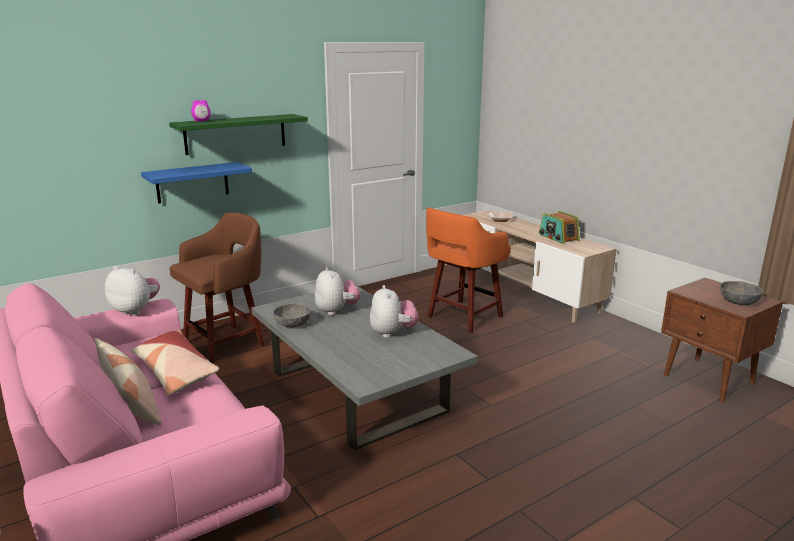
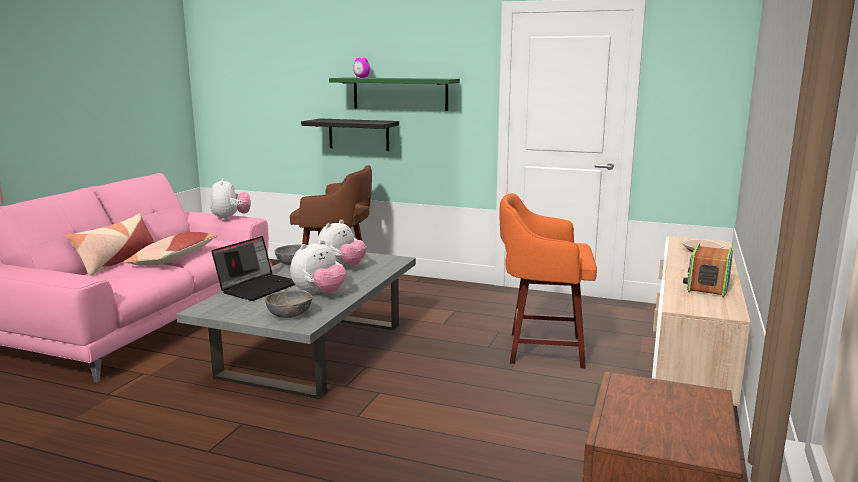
camera: 55 degrees right, 5 degrees down
(192, 182) = (358, 134): blue shelf -> black shelf
(337, 350) = (258, 287): none -> laptop
(738, 302) = (653, 429): grey bowl -> grey bowl (289, 314)

